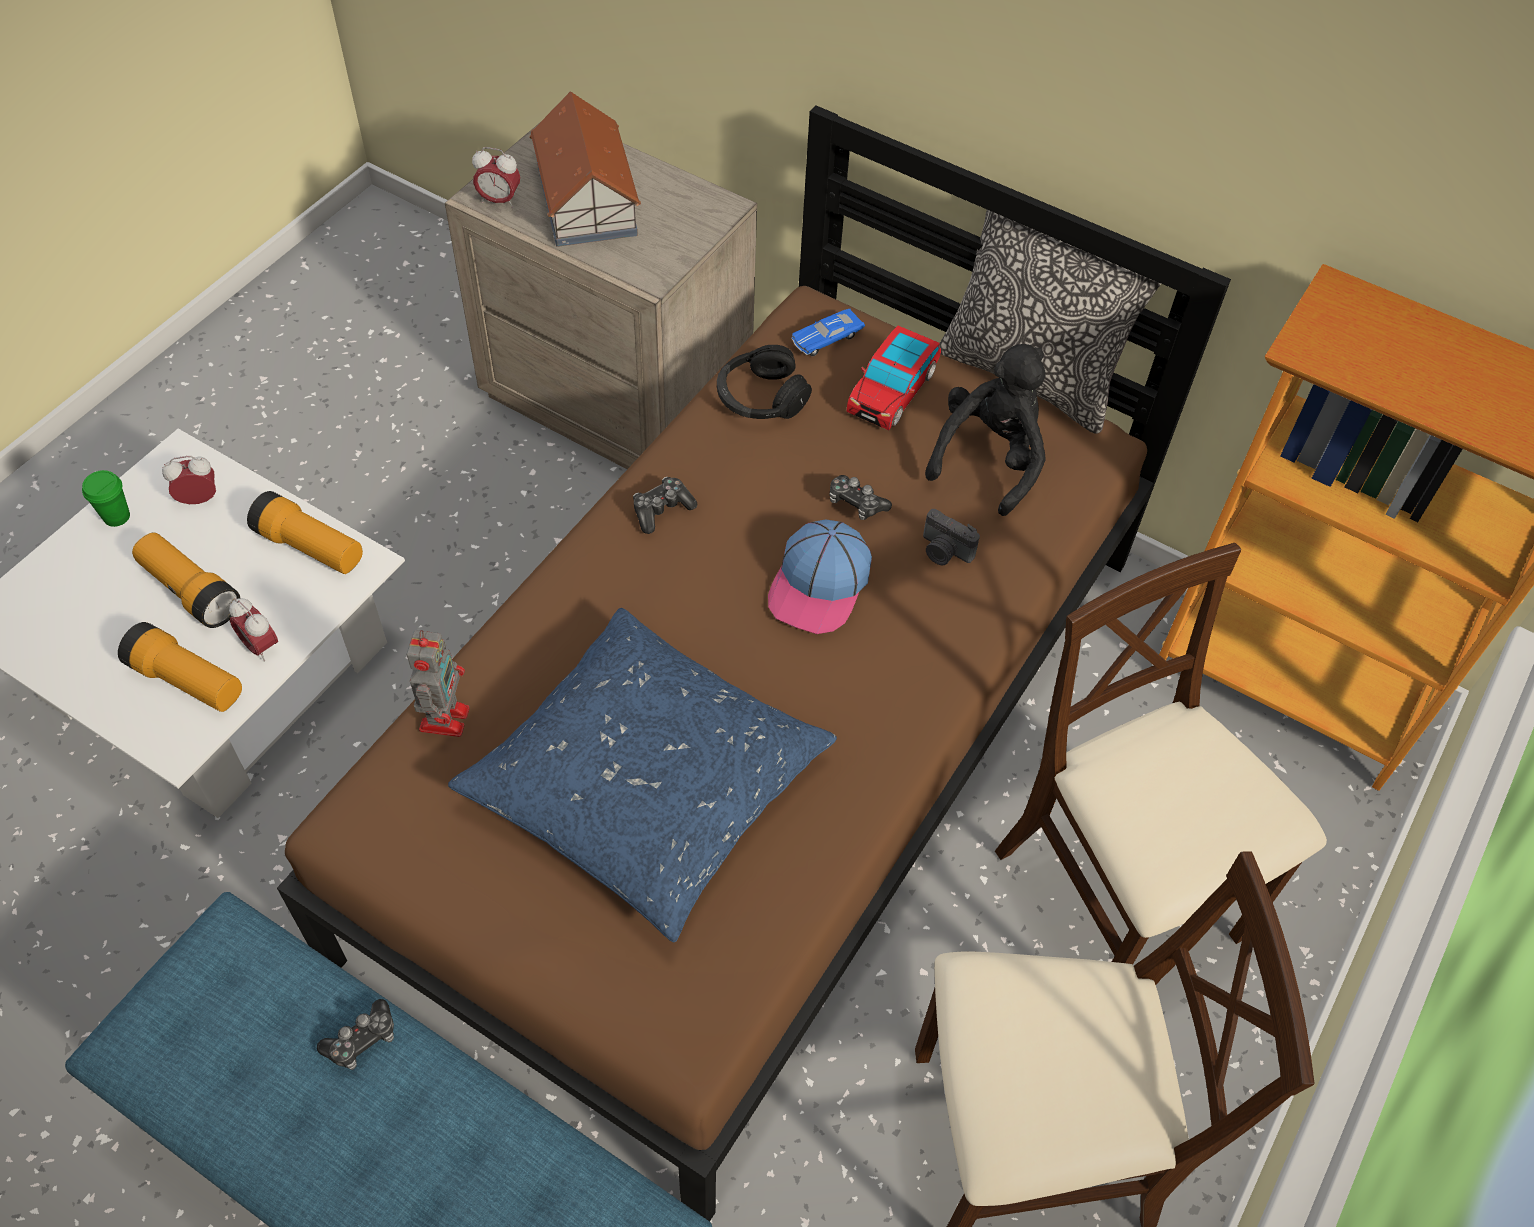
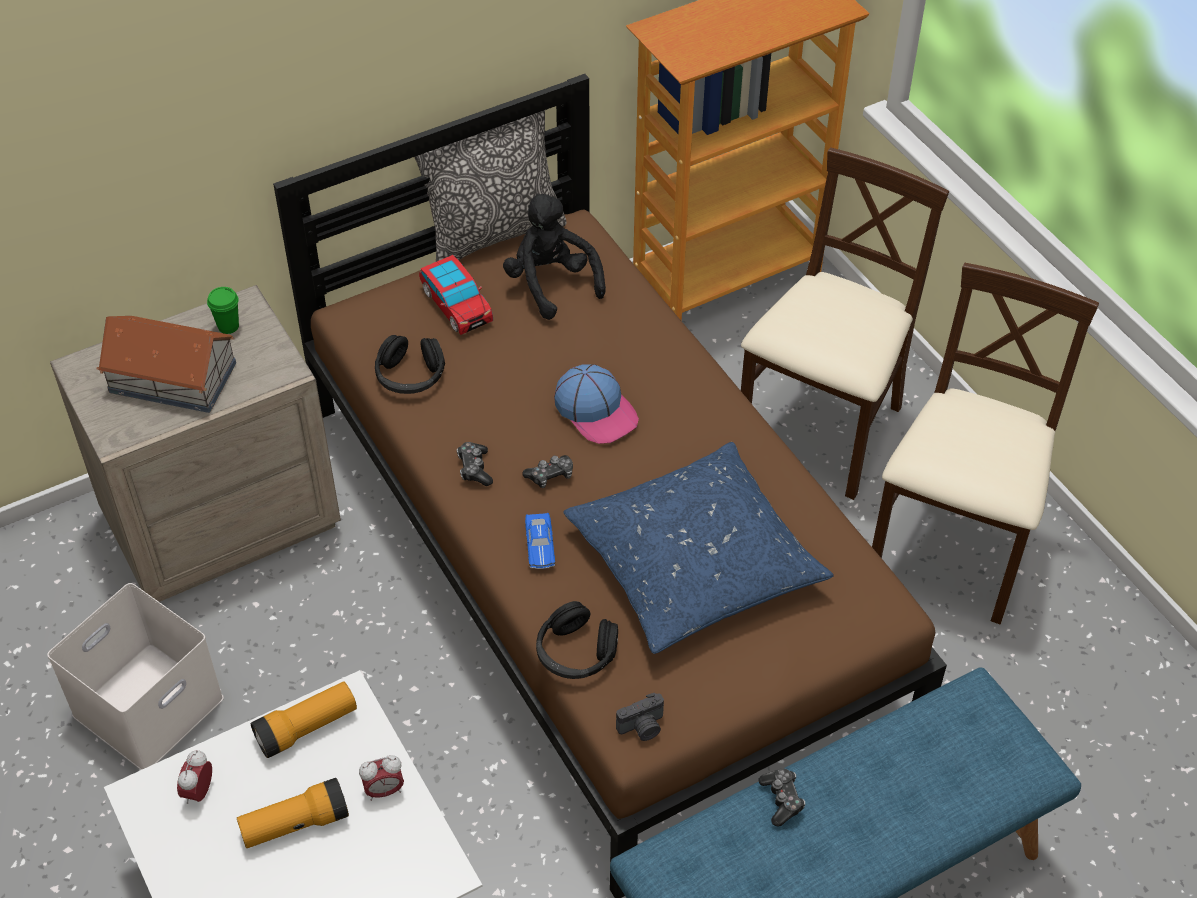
camera: 60 degrees left, 5 degrees down
(117, 516) = (175, 858): green cup -> green cup (228, 326)
(188, 681) = (386, 850): flashlight -> none
(369, 452) = (148, 709): none -> white storage box
(445, 716) = (575, 652): toy robot -> black headphones
(499, 201) = (129, 429): alarm clock -> none
(826, 338) = (382, 318): blue toy car -> blue toy car (540, 546)
(856, 503) = (541, 364): game controller -> game controller (550, 476)
(944, 552) = (611, 338): camera -> camera (642, 727)
(1116, 900) = (822, 431): beige chair -> beige chair turned 120 degrees clockwise

